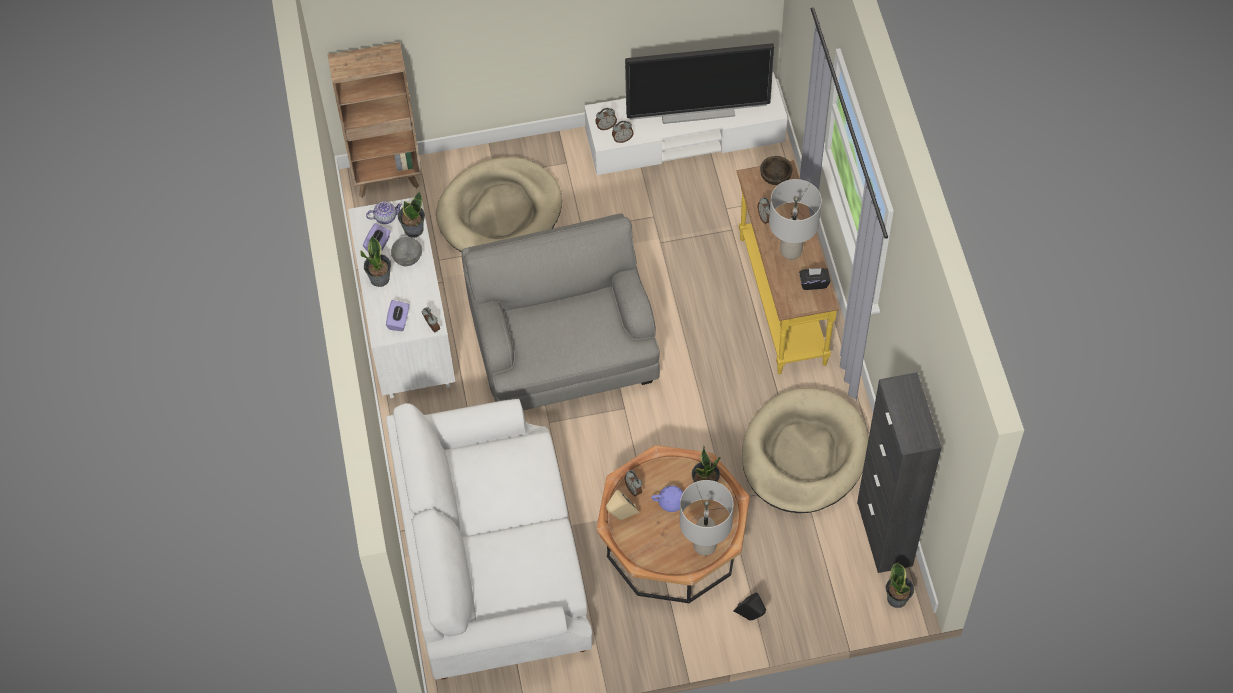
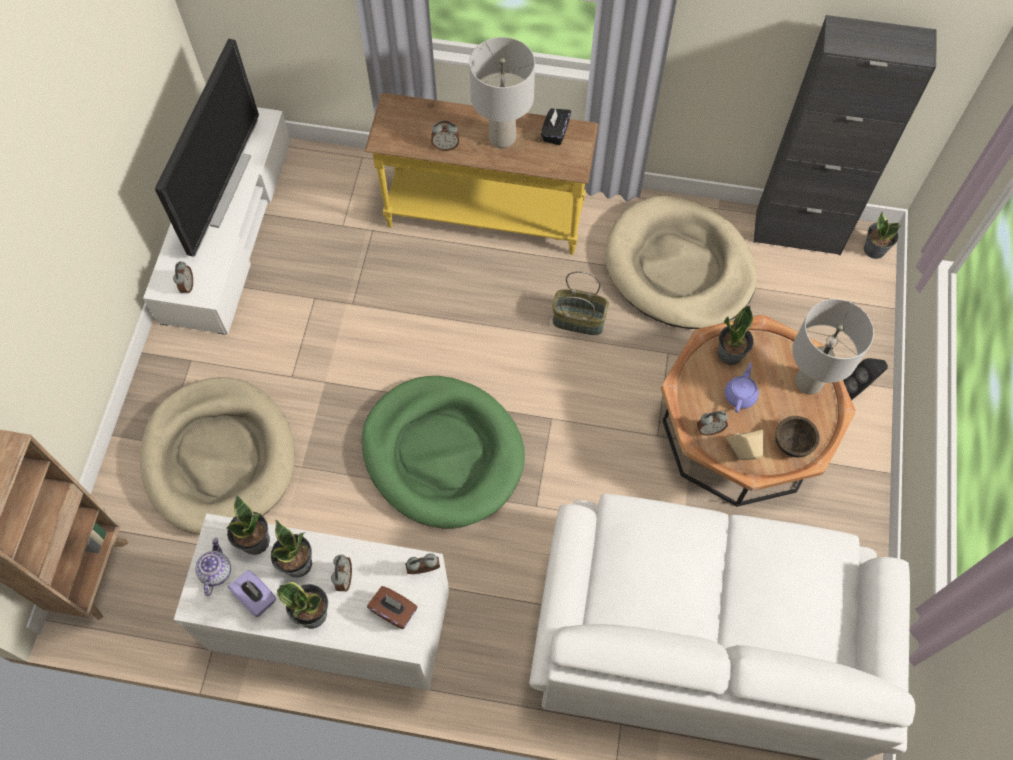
camera: 70 degrees left, 5 degrees up
(399, 321) = (394, 611): purple tissue box -> brown tissue box
(408, 257) = (297, 564): grey bowl -> potted plant
(564, 347) = (443, 453): grey armchair -> green dog bed
(622, 139) = (215, 275): alarm clock -> alarm clock (344, 578)
(719, 398) = (579, 319): none -> basket
(775, 177) = (395, 117): brown bowl -> brown bowl (792, 443)

